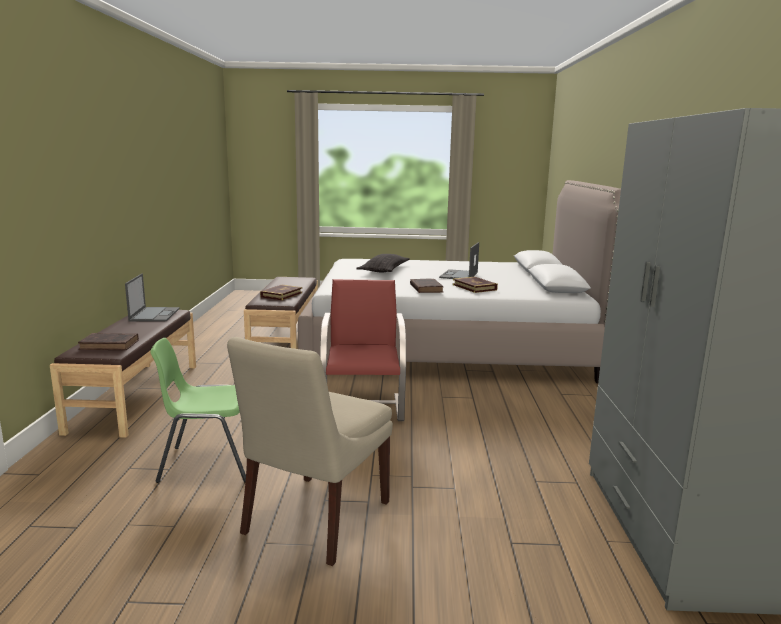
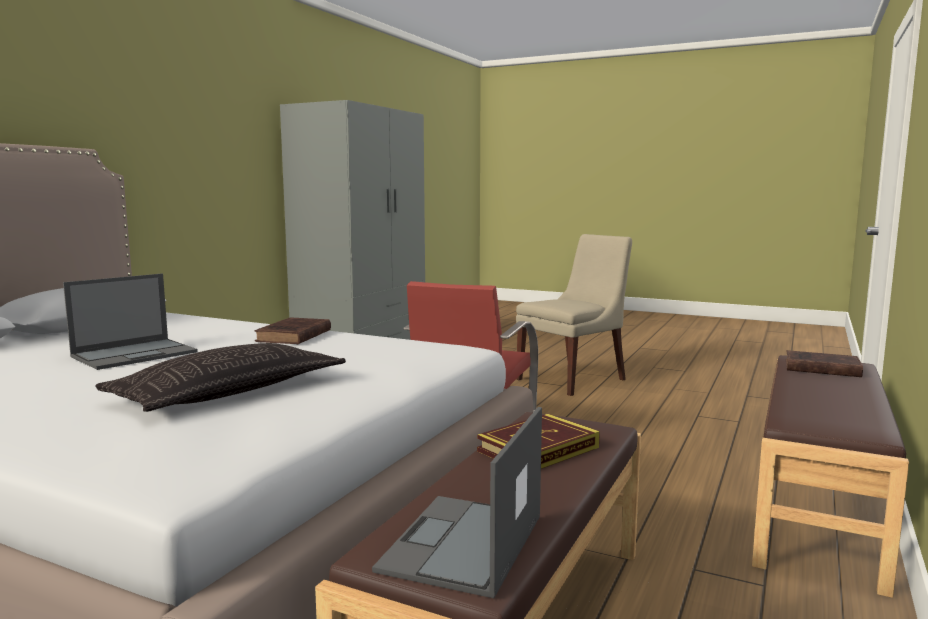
camera: 155 degrees left, 5 degrees down
(154, 314) = (829, 418): laptop -> laptop (463, 544)
(208, 463) = (661, 414): green chair -> none
(474, 287) = (211, 331): book -> none

